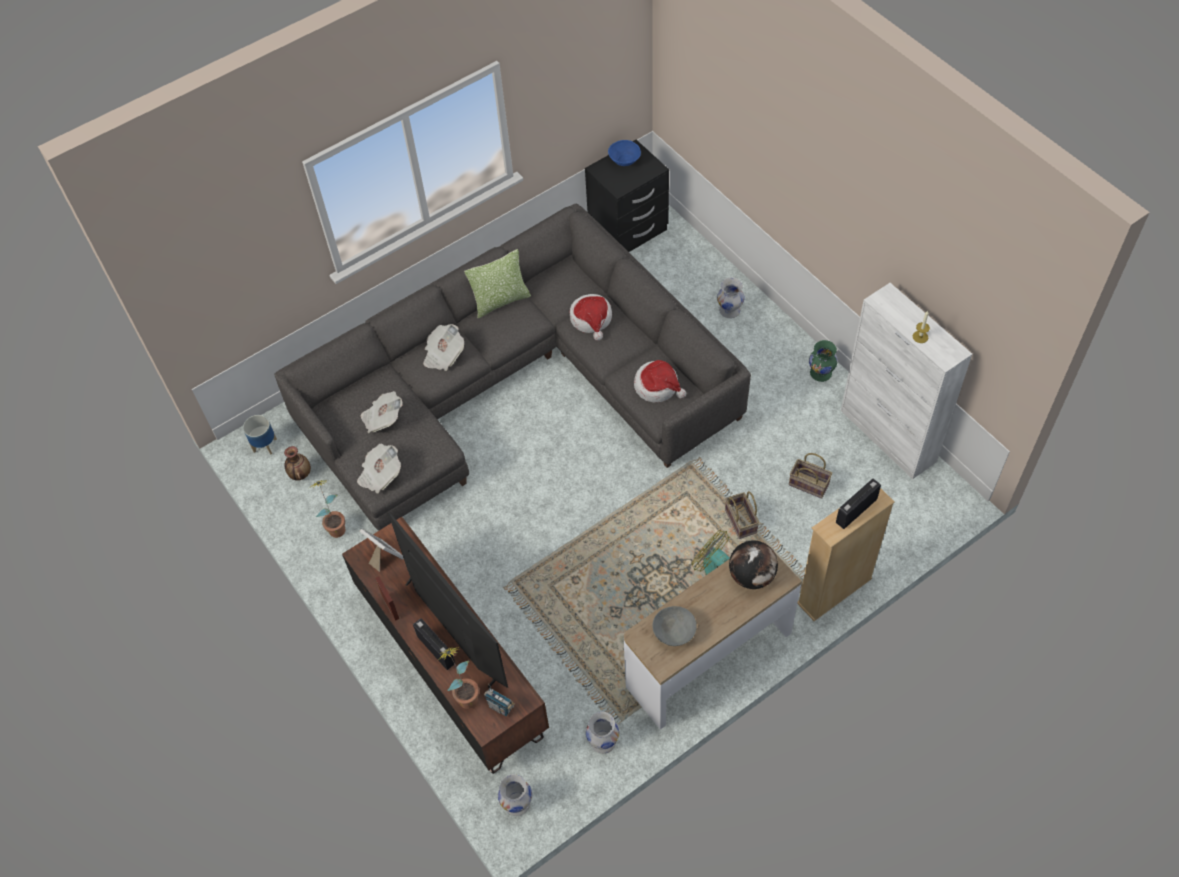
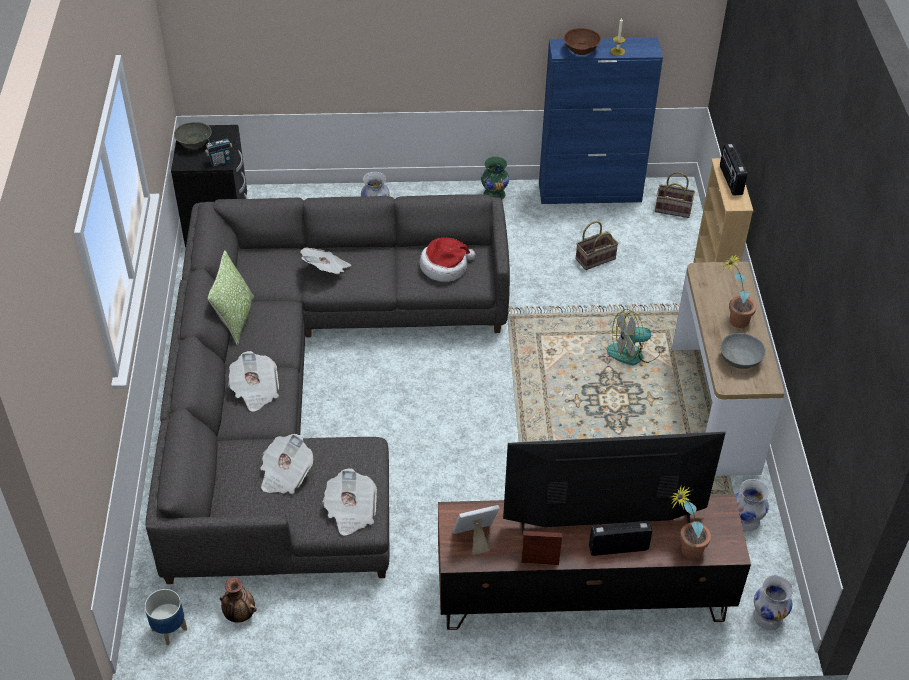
camera: 60 degrees left, 10 degrees down
(336, 526) = (336, 613): potted plant -> potted plant (732, 320)
(500, 707) = (717, 528): radio -> radio (220, 162)
(591, 319) = (326, 270): hat -> newspaper
(625, 160) = (194, 143): blue bowl -> grey bowl
(742, 522) = (596, 316): basket -> basket (674, 209)
(752, 576) = (720, 286): globe -> none
(888, 436) = (590, 193): white cabinet -> blue cabinet
(895, 312) = (581, 50): none -> brown bowl

